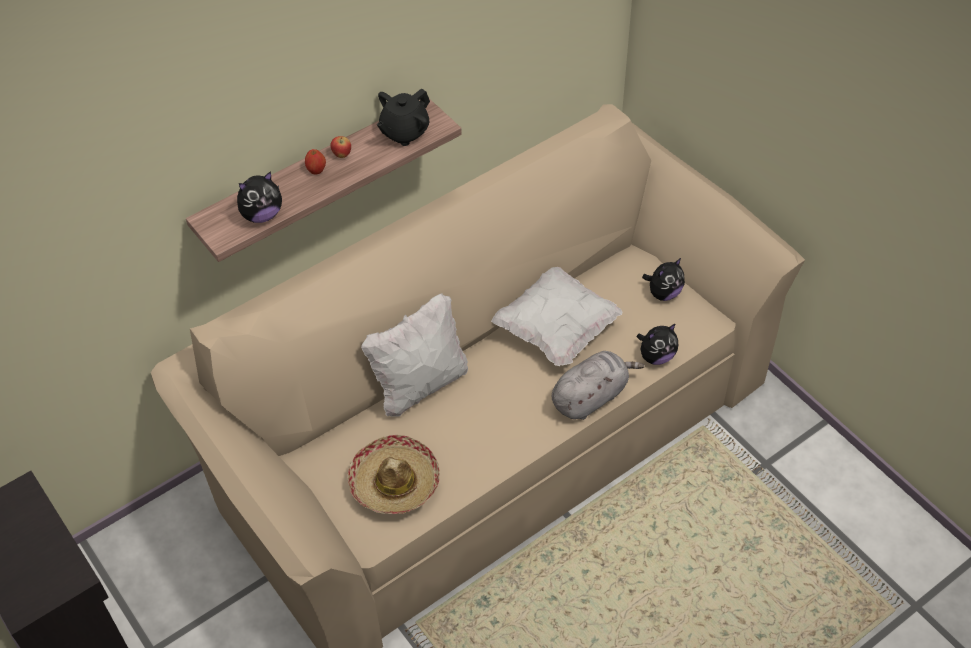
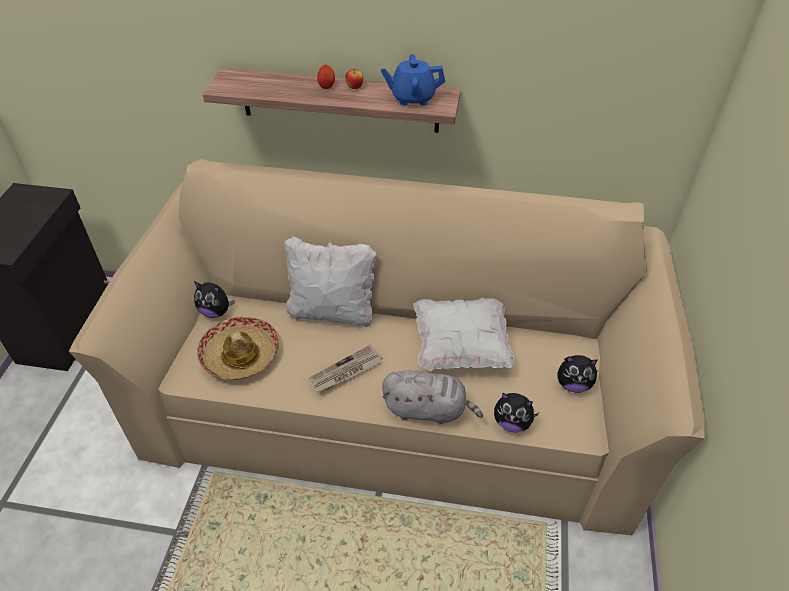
camera: 45 degrees right, 5 degrees down
(262, 215) = (259, 90): plush toy -> plush toy (216, 312)
(404, 132) = (412, 98): black teapot -> blue teapot
(498, 420) = (346, 371): none -> newspaper

